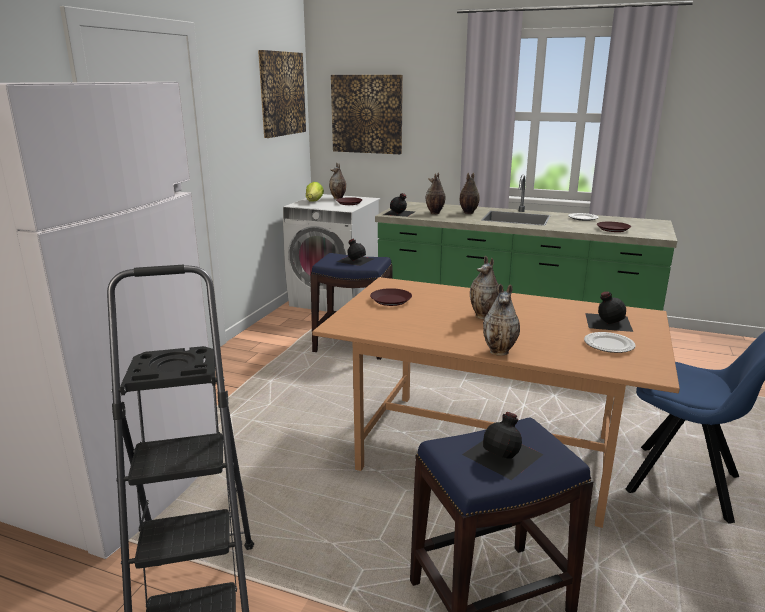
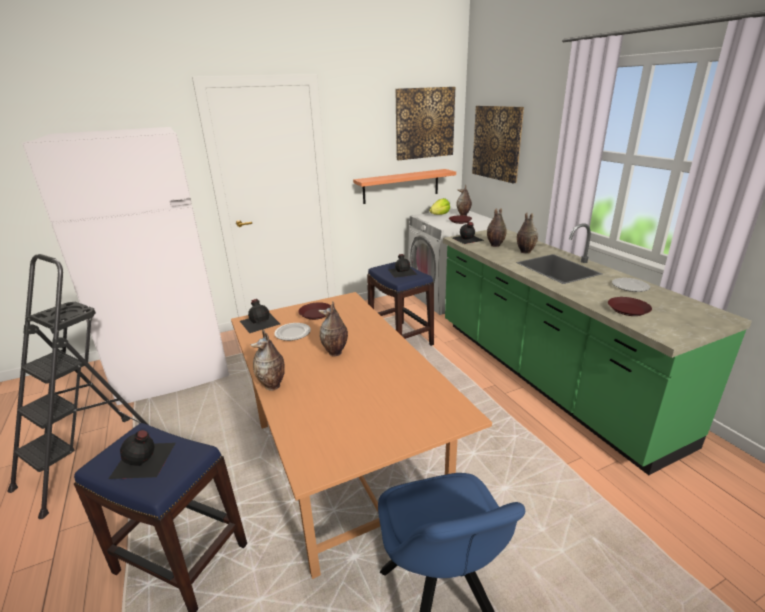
camera: 45 degrees right, 5 degrees up
(269, 171) = (401, 186): none -> shelf
(607, 321) = (407, 403): black bottle -> black bottle (260, 322)
(608, 345) = (350, 424): plate -> plate (293, 333)

